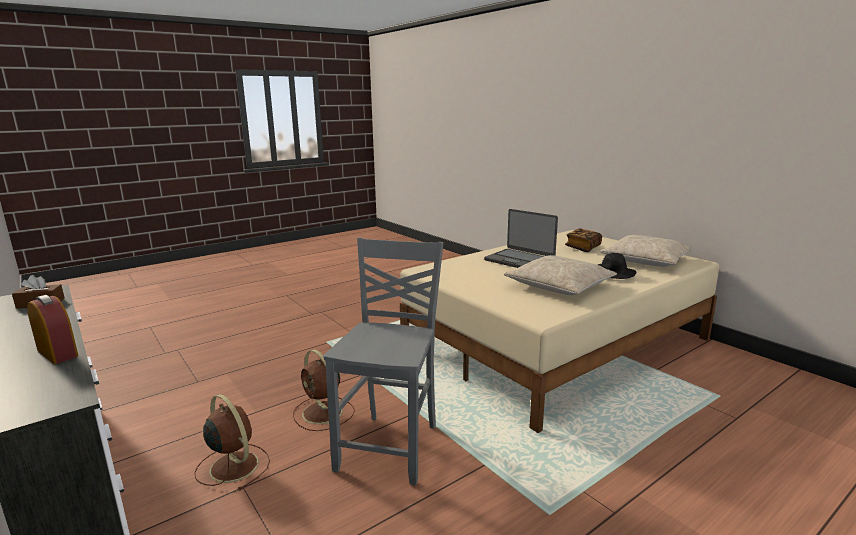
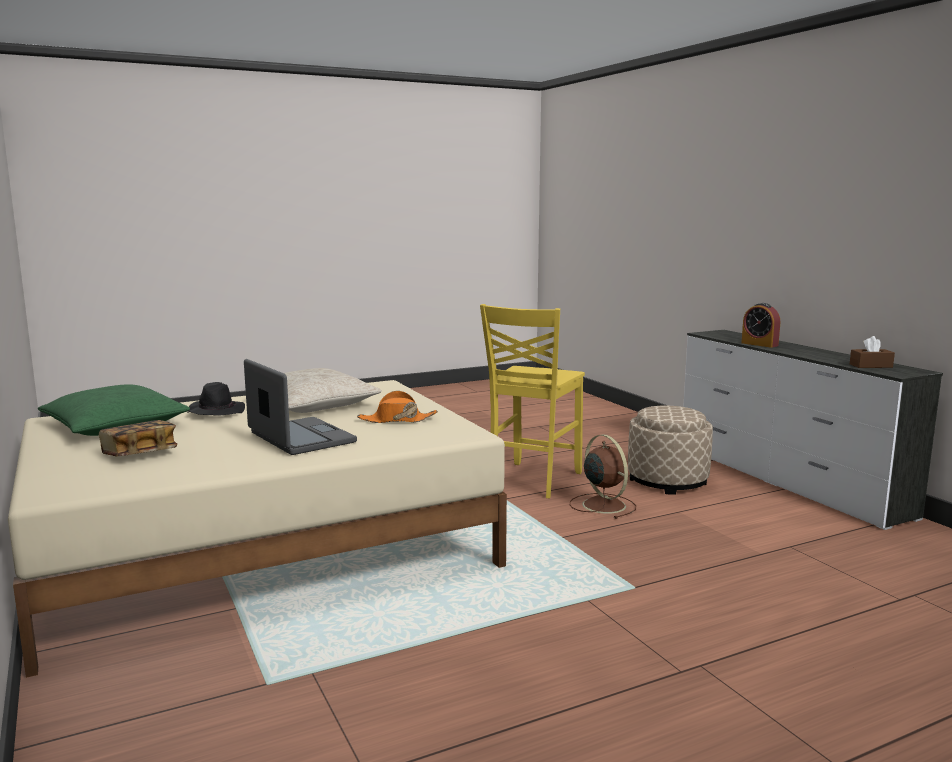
camera: 170 degrees left, 5 degrees down
(233, 465) = (667, 481): brown fan -> beige ottoman
(391, 446) = (532, 481): grey chair -> yellow chair
(478, 276) = (397, 420): none -> orange hat
(645, 260) = (115, 425): beige pillow -> green pillow

